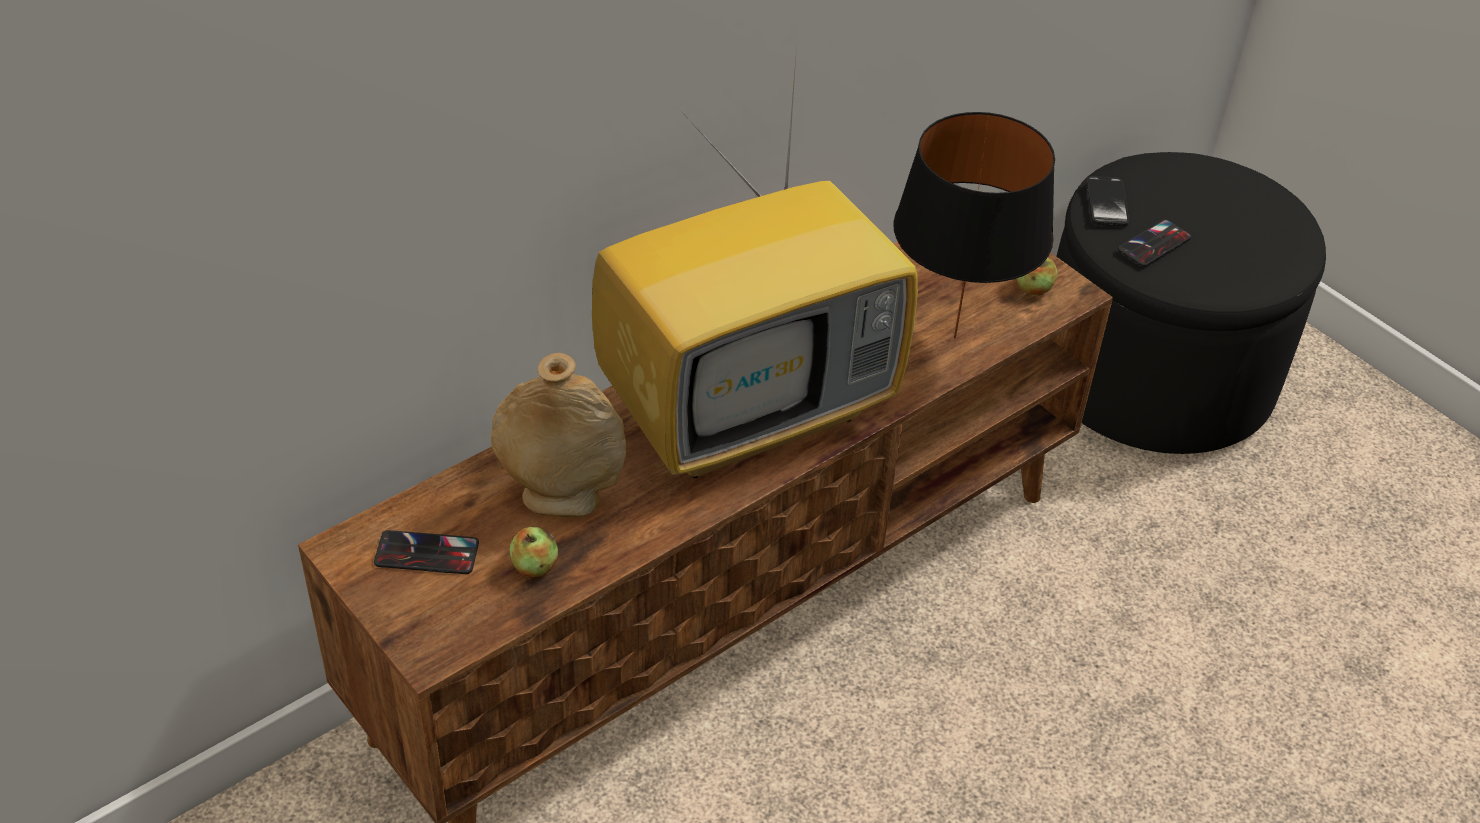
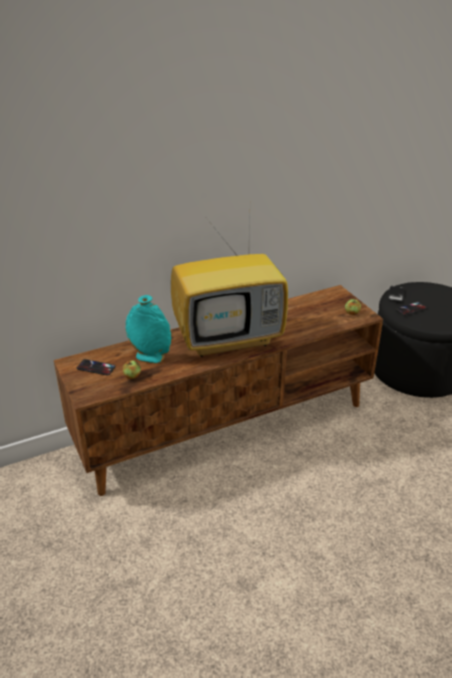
camera: 15 degrees right, 10 degrees down
(561, 498) = (150, 357): beige vase -> turquoise vase
(953, 337) = (315, 324): black table lamp -> none

